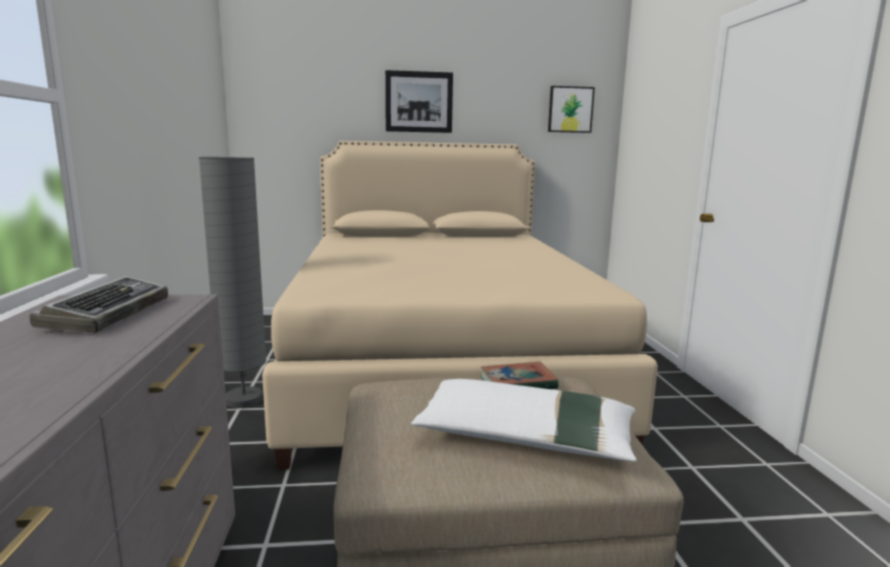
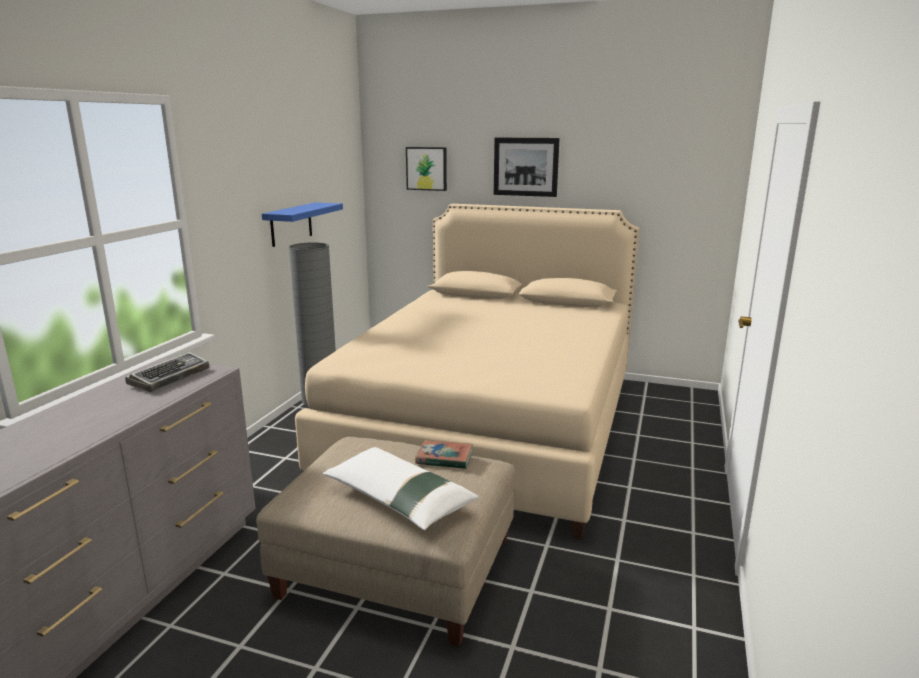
camera: 25 degrees right, 5 degrees up
(173, 144) = (291, 224): none -> blue shelf
(570, 109) = (685, 173): picture -> picture (427, 168)

